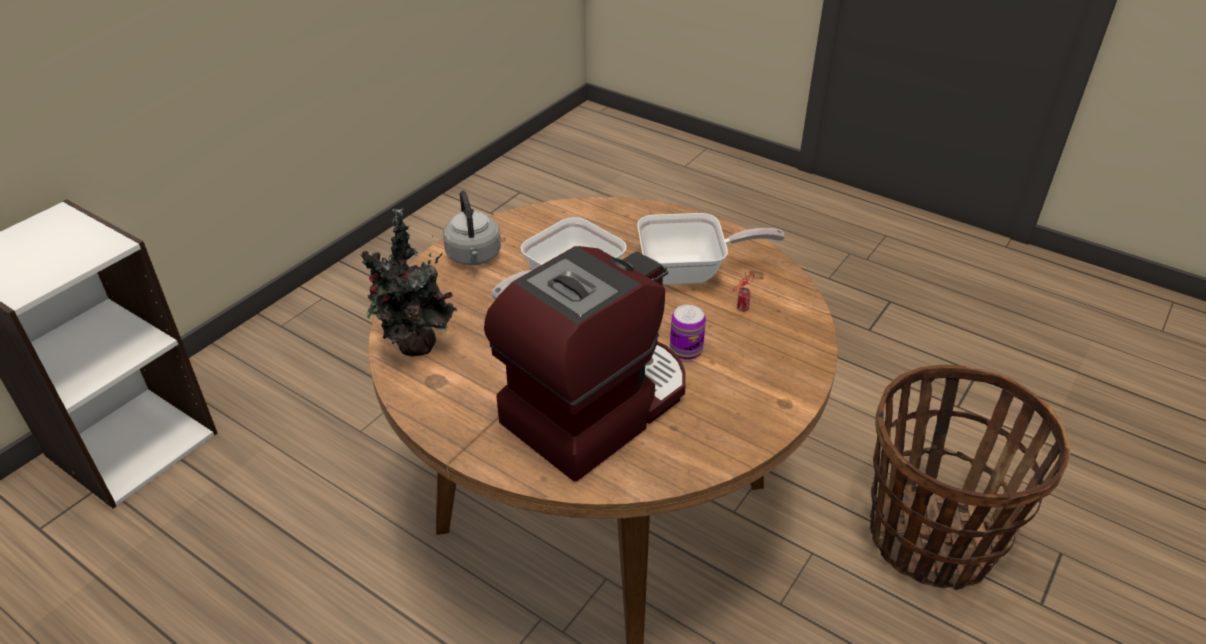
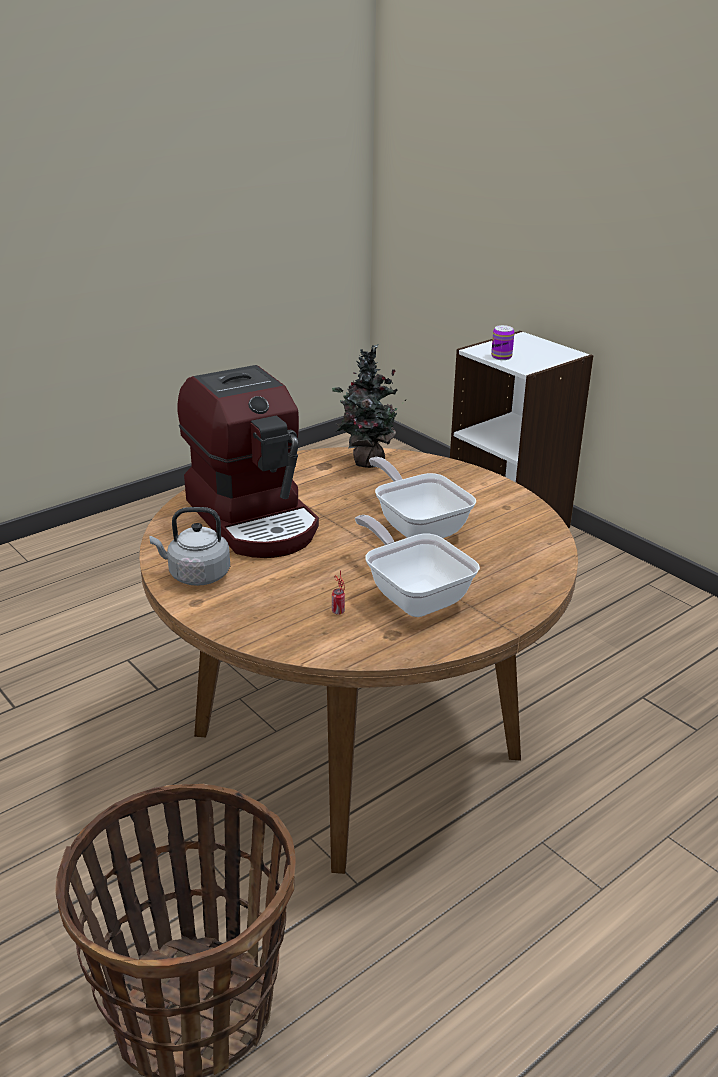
camera: 105 degrees right, 10 degrees down
(474, 257) = (480, 492): grey kettle -> grey kettle (196, 575)
(686, 350) = (295, 569): can -> can (501, 357)
(690, 272) = (413, 595): frying pan -> frying pan turned 135 degrees clockwise

